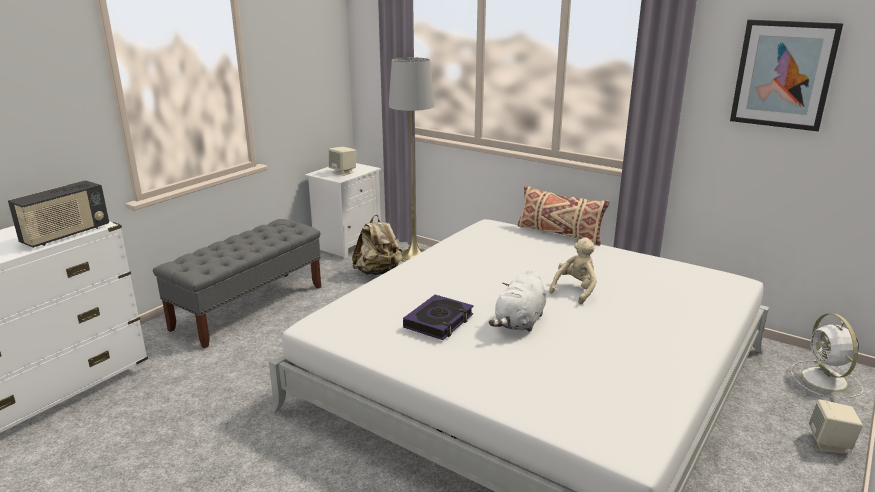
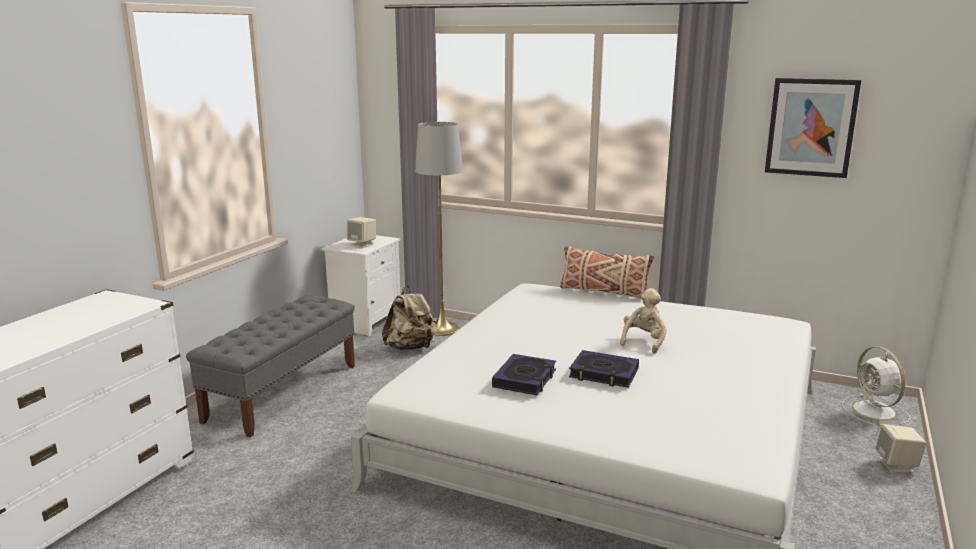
camera: 10 degrees left, 5 degrees down
(66, 235) = (117, 315): radio -> none
(519, 322) = (604, 374): white plush toy -> book

